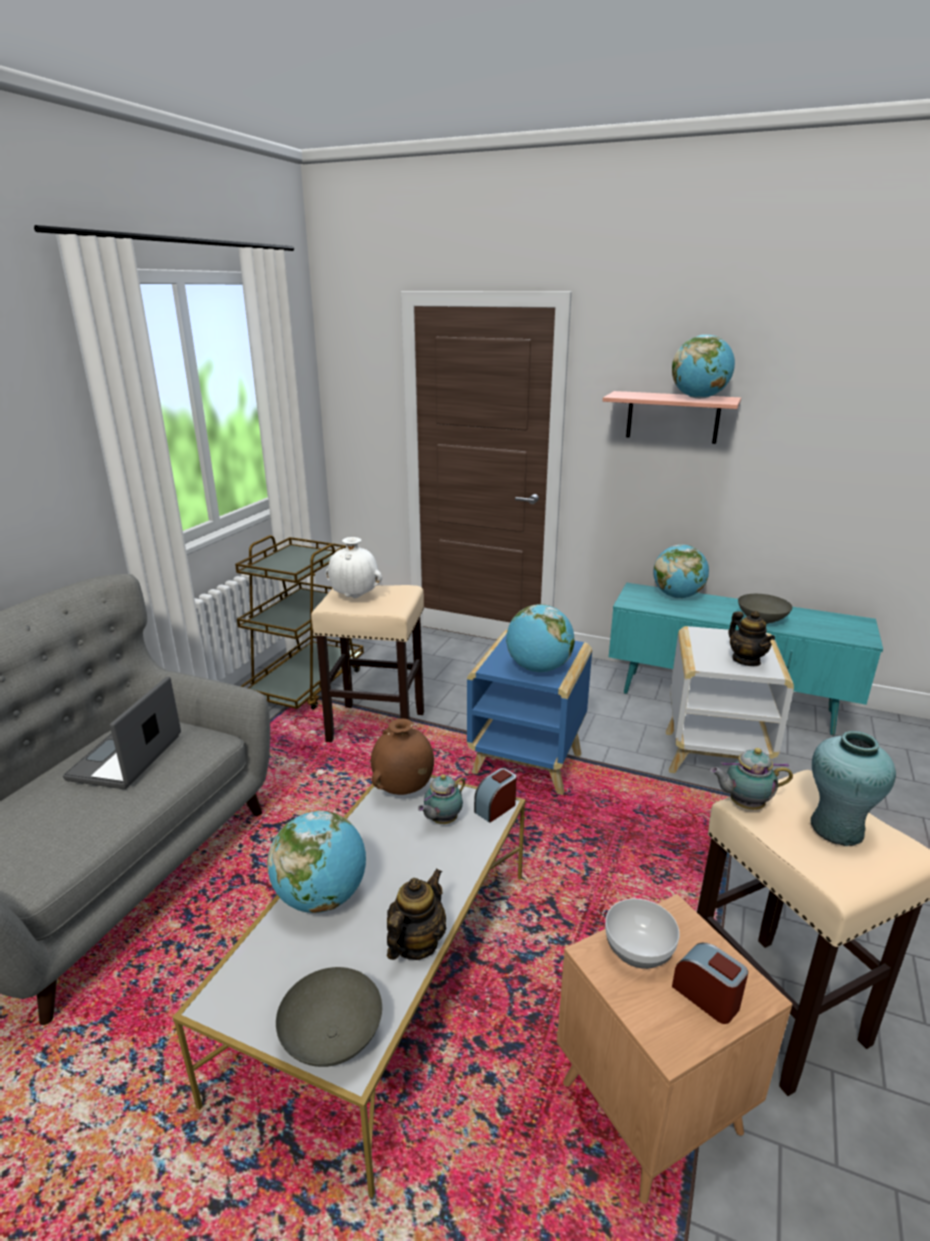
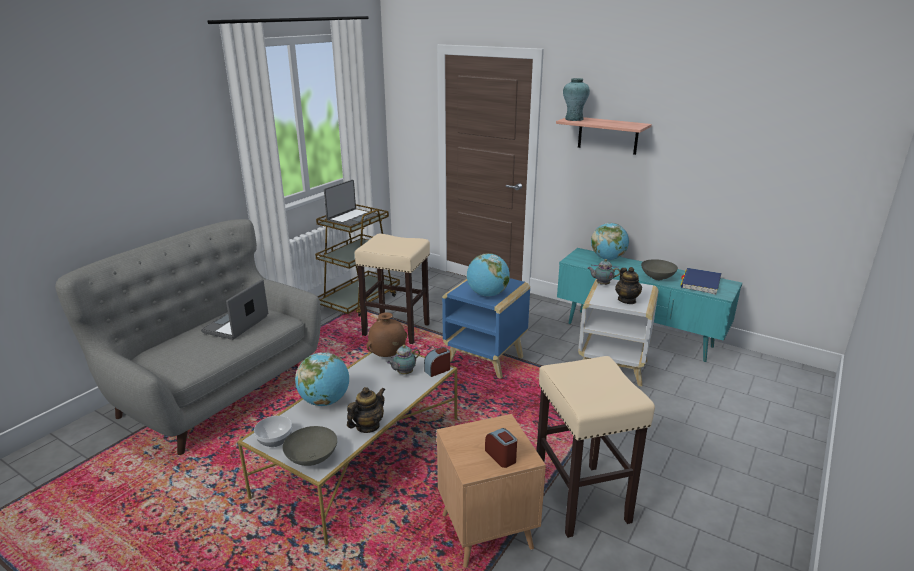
camera: 10 degrees right, 0 degrees up
(291, 561) = (352, 219): none -> laptop
(355, 597) = (384, 243): white vase -> none
(638, 950) = (475, 434): bowl -> bowl (274, 440)
(698, 398) = (620, 124): globe -> none
(743, 804) = (555, 368): teapot -> teapot (601, 284)
(823, 624) = (700, 283): none -> blue book
(836, 828) = (601, 383): turquoise vase -> turquoise vase (574, 119)

